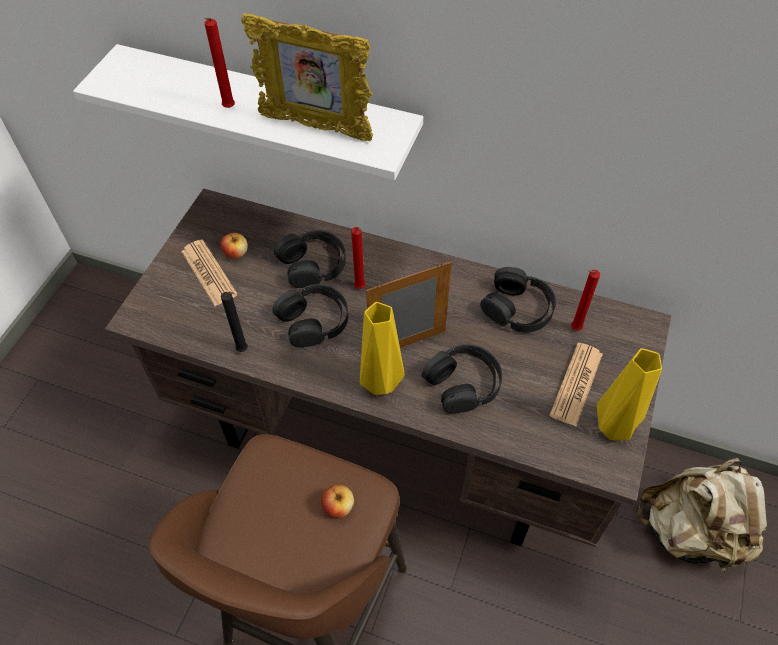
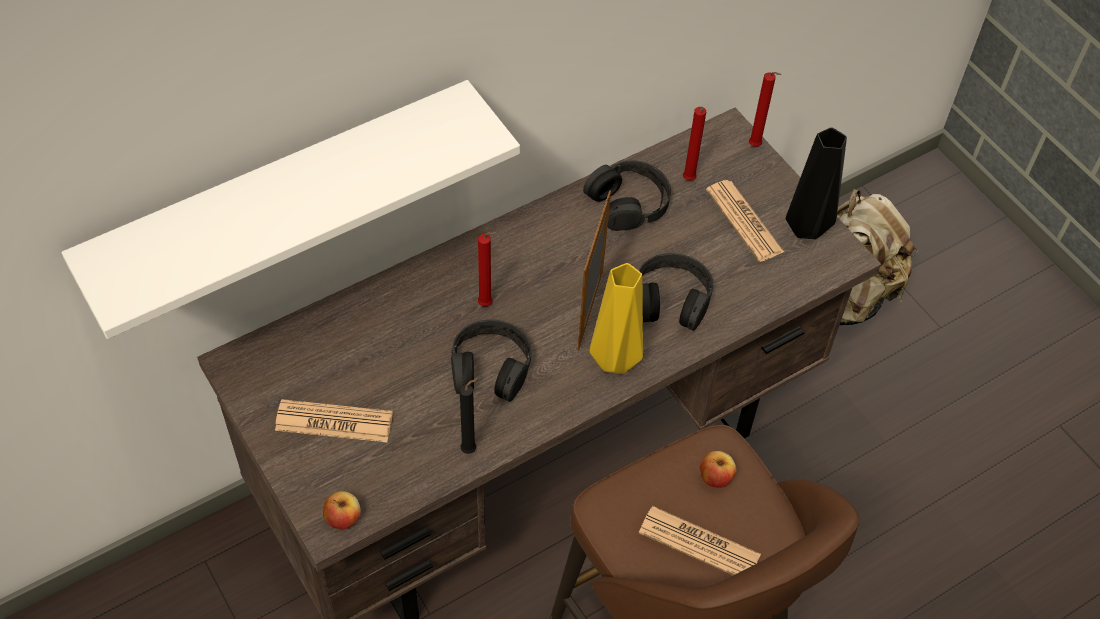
camera: 55 degrees left, 0 degrees up
(228, 109) = (294, 214): red candle -> red candle (756, 147)
(236, 253) = (331, 381): apple -> apple (343, 518)
(273, 531) = (699, 544): none -> newspaper
(313, 264) = (416, 324): black headphones -> none
(316, 127) = (399, 163): picture frame -> none
(614, 425) = (805, 226): yellow vase -> black vase

